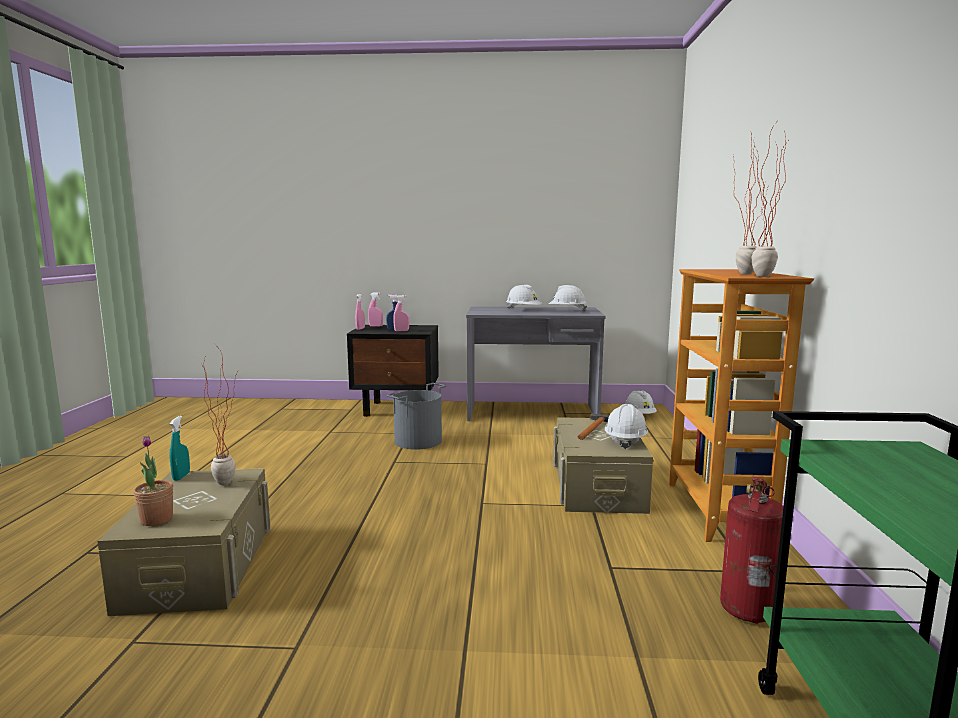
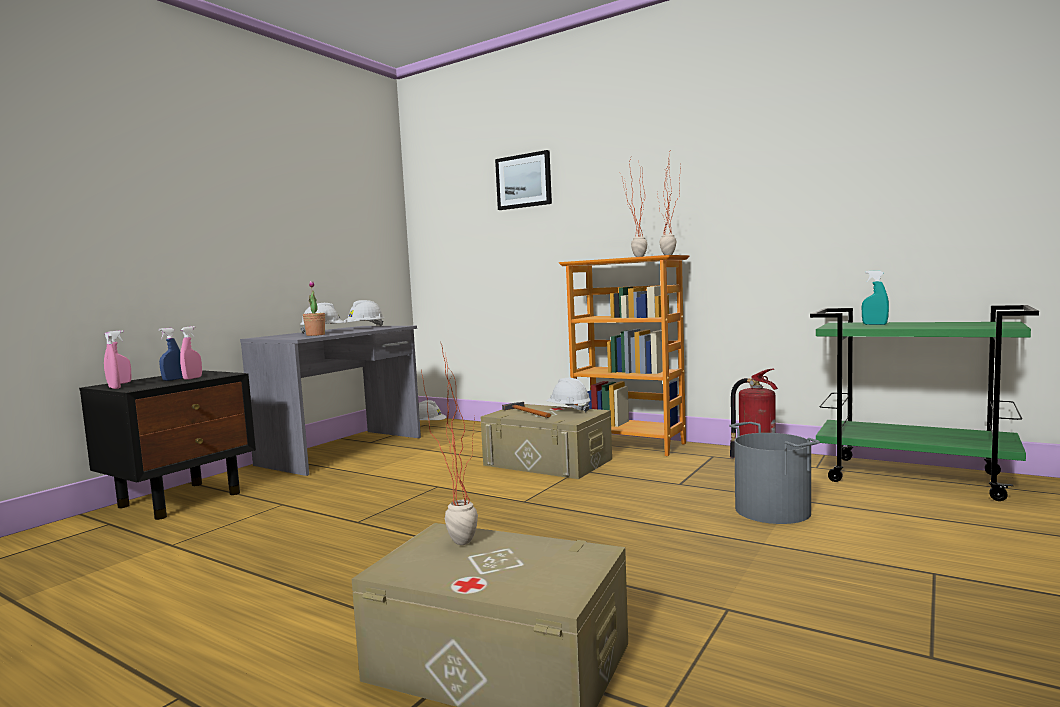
camera: 60 degrees left, 5 degrees down
(156, 519) = (542, 581): potted plant -> potted plant (315, 335)
(181, 476) = (390, 569): turquoise spray bottle -> turquoise spray bottle (874, 324)
(418, 441) = (319, 503): grey bucket -> grey bucket (773, 510)
(730, 160) = (524, 181): none -> picture

